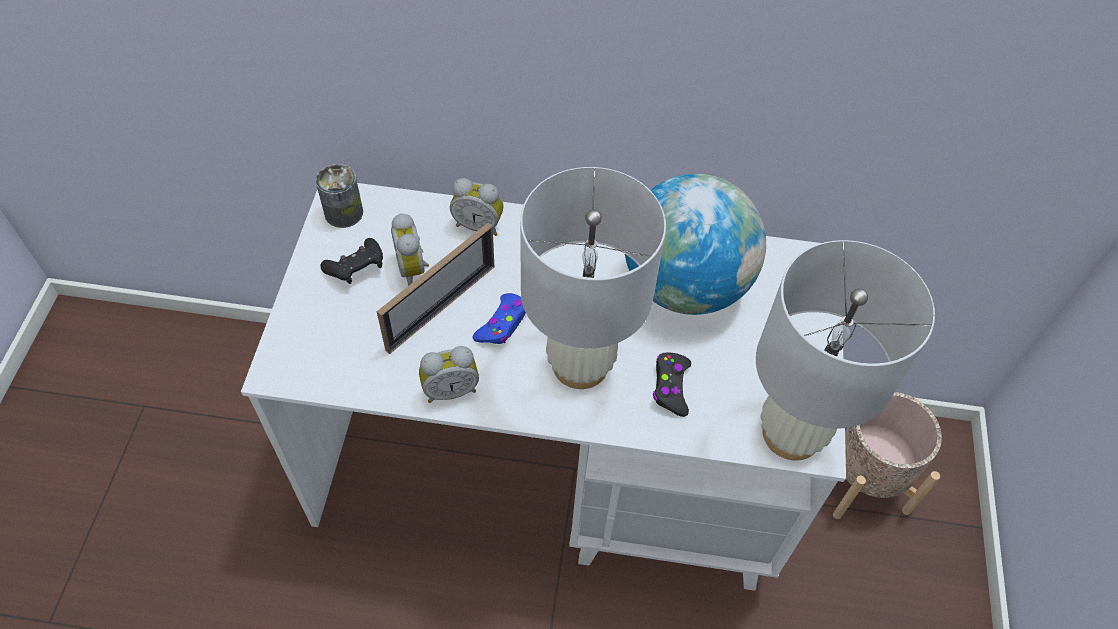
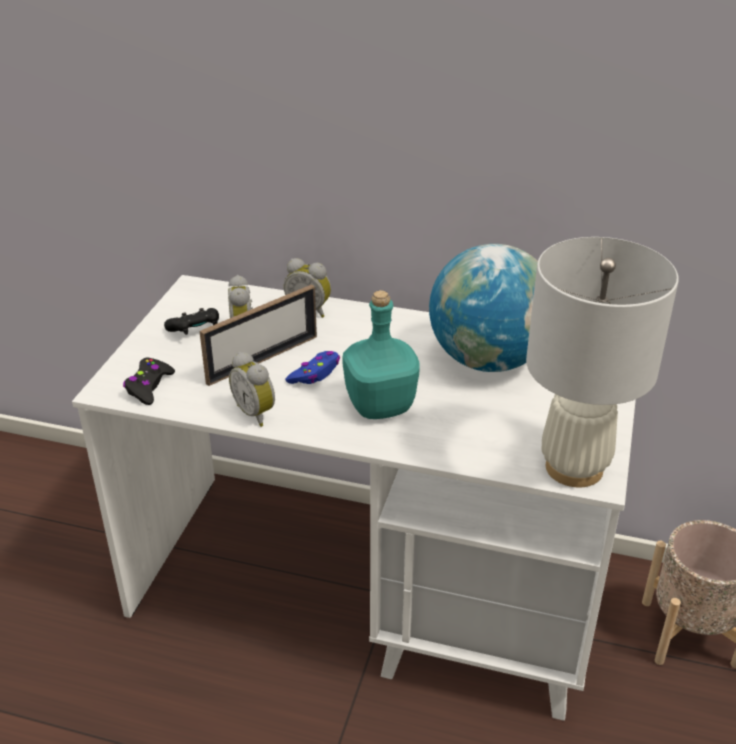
camera: 10 degrees right, 20 degrees down
(344, 213) = (194, 296): can -> none
(450, 389) = (257, 413): alarm clock -> alarm clock turned 60 degrees clockwise
(579, 364) = (379, 405): white table lamp -> turquoise bottle
(670, 387) = (462, 427): black game controller -> black game controller (149, 387)

